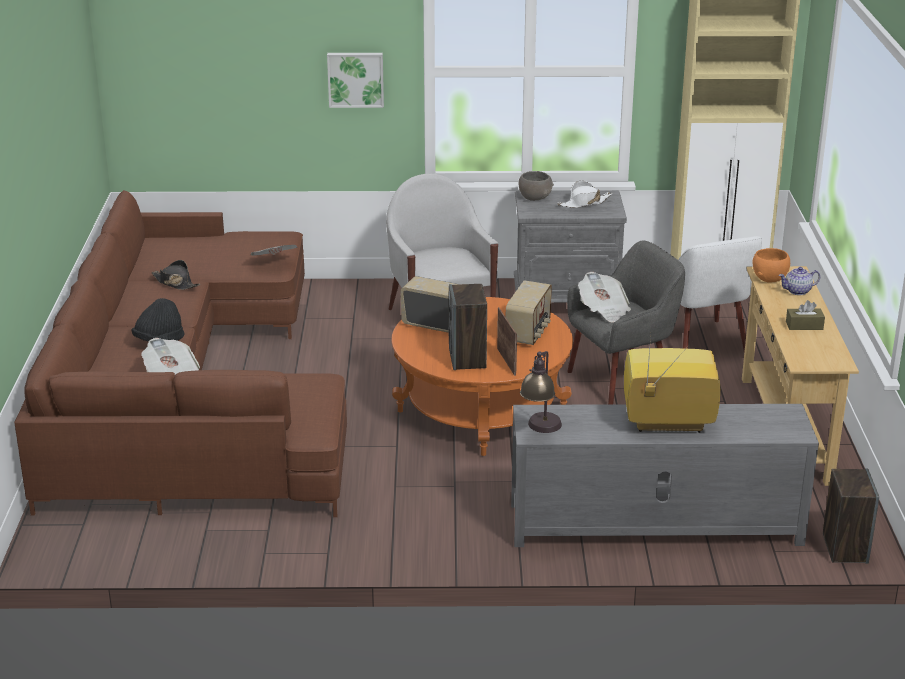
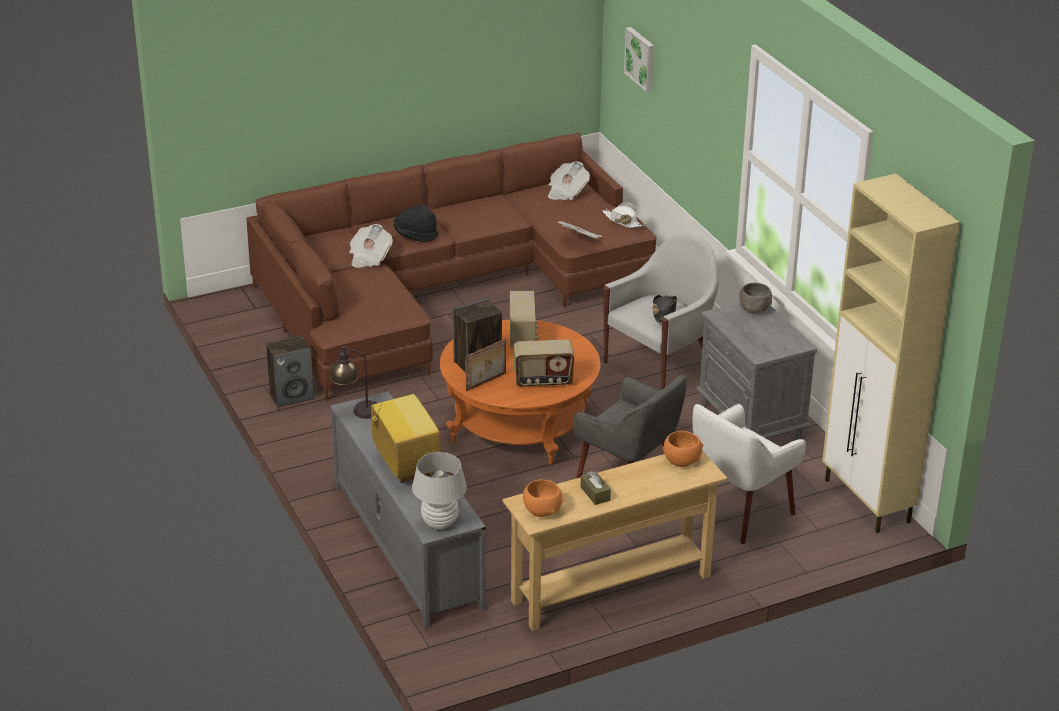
camera: 65 degrees right, 5 degrees up
(175, 283) = (510, 213): black hat -> black hat (664, 313)
(355, 79) = (711, 130): picture -> picture (641, 58)
(584, 203) = (766, 336): white hat -> white hat (623, 221)
(603, 310) = (626, 410): newspaper -> newspaper (566, 192)
(785, 426) = (440, 523): none -> white table lamp
(798, 291) = (665, 480): teapot -> none
(820, 355) = (542, 510): none -> orange bowl
(844, 548) = (435, 650): speaker -> speaker (292, 396)

